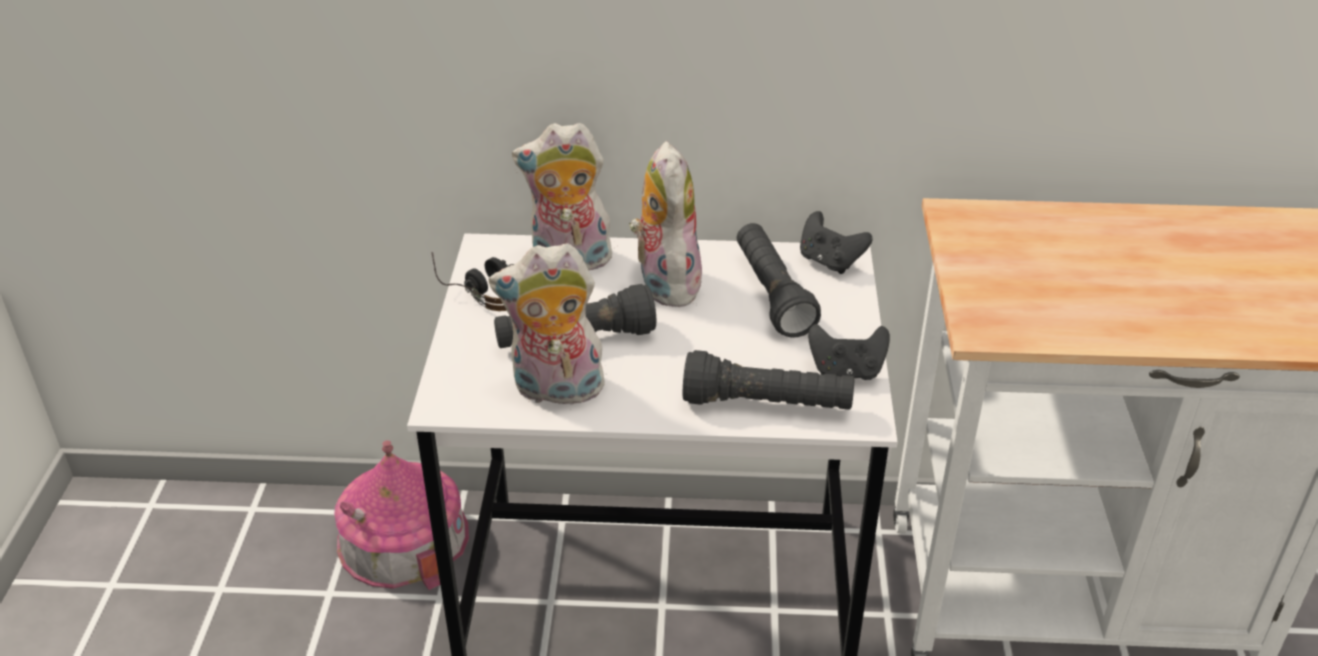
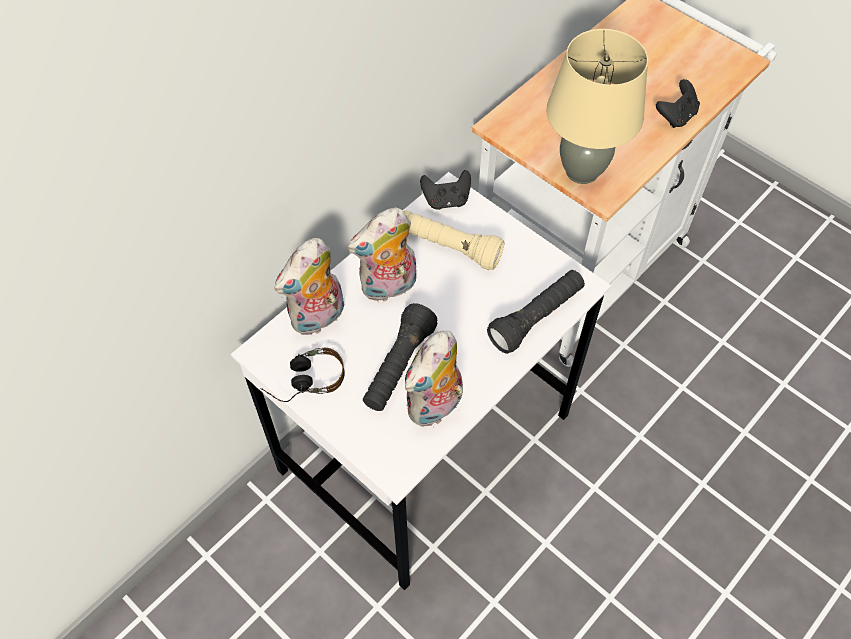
camera: 50 degrees left, 20 degrees up
(403, 538) = (254, 541): toy house -> none
(664, 283) = (388, 287): plush toy -> plush toy turned 60 degrees counterclockwise
(772, 294) = (449, 247): black flashlight -> beige flashlight
(846, 371) = (542, 264): black game controller -> black game controller (676, 116)
(988, 299) = (582, 171): none -> beige table lamp

